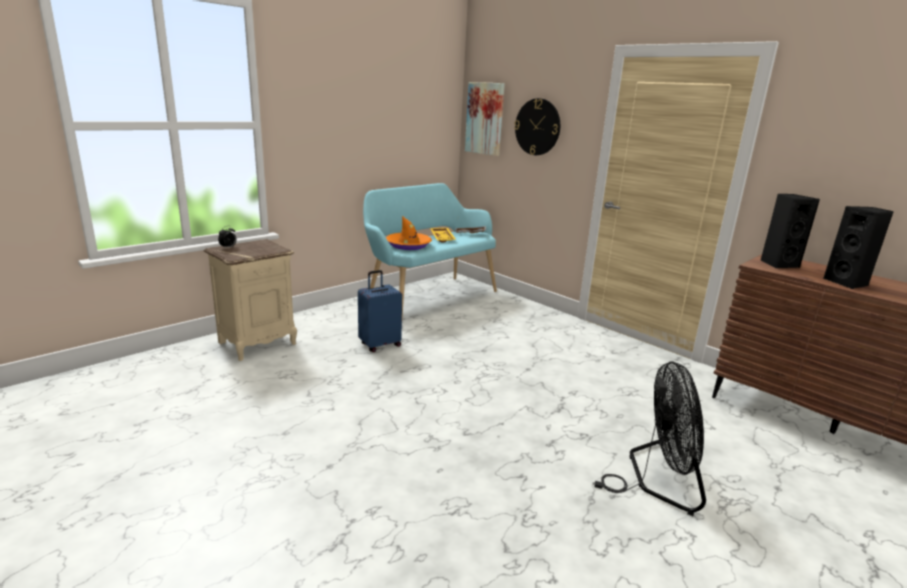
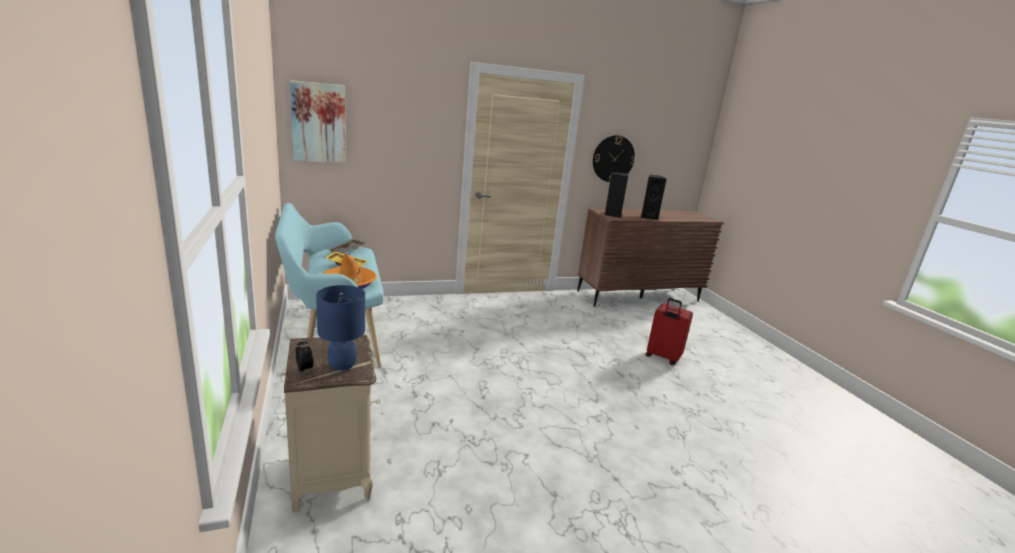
camera: 65 degrees left, 0 degrees up
(239, 253) = (342, 367): none -> blue table lamp
(379, 345) = (419, 393): blue suitcase -> none
(537, 127) = (394, 131): wall clock -> wall clock (613, 158)
(652, 476) = (662, 357): black fan -> red suitcase

